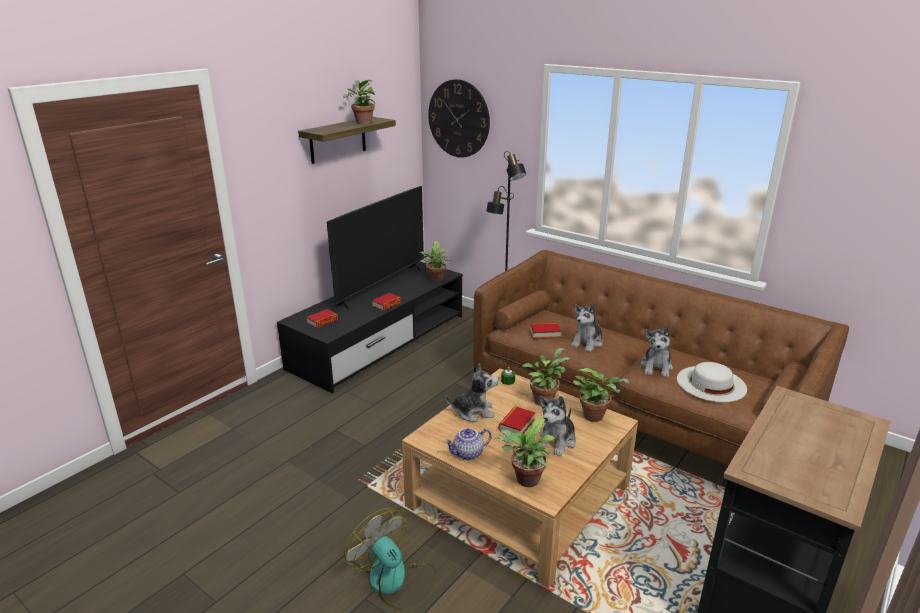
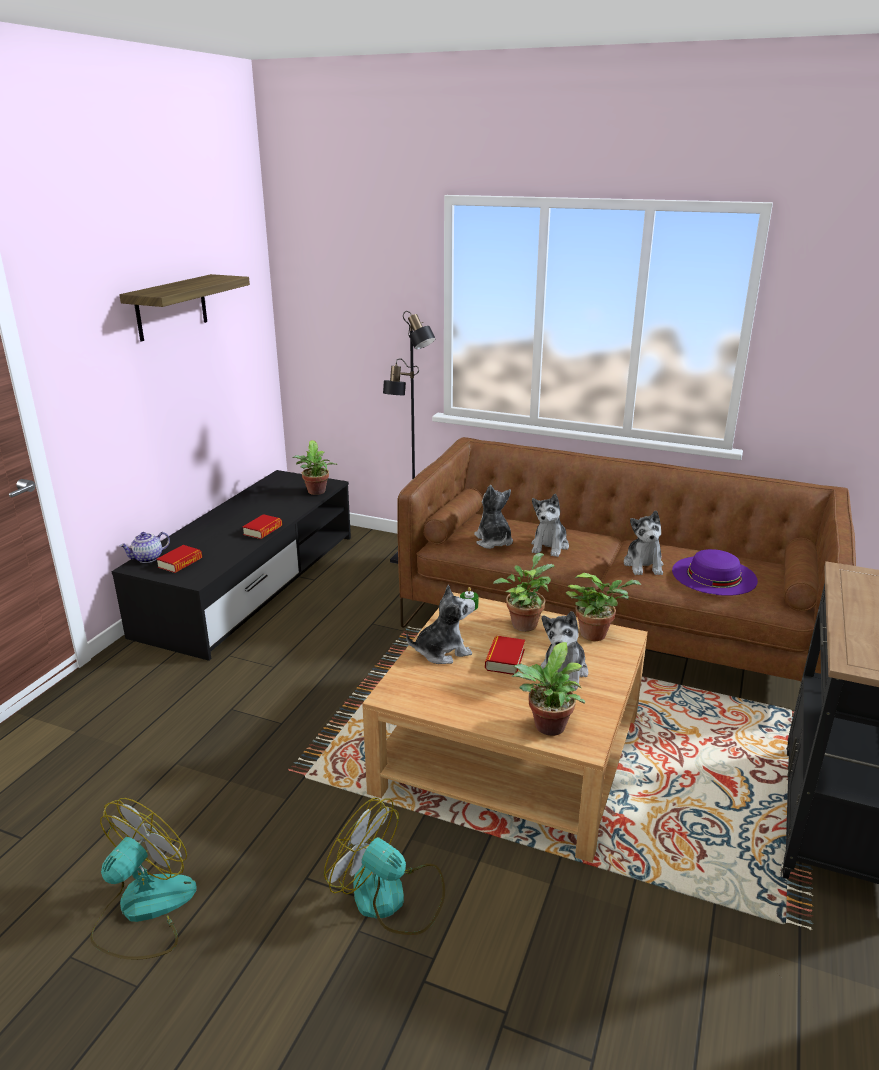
camera: 15 degrees left, 0 degrees up
(235, 554) = (143, 910): none -> fan
(362, 122) = (205, 281): potted plant -> none
(381, 287) = (245, 508): television -> none
(458, 119) = (326, 274): wall clock -> none
(468, 454) = (459, 707): teapot -> teapot (148, 559)
(545, 333) = (493, 541): book -> plush toy
(711, 383) = (714, 575): white hat -> purple hat

